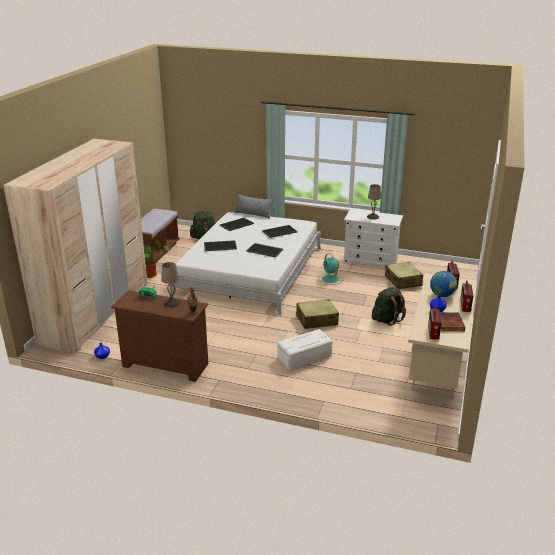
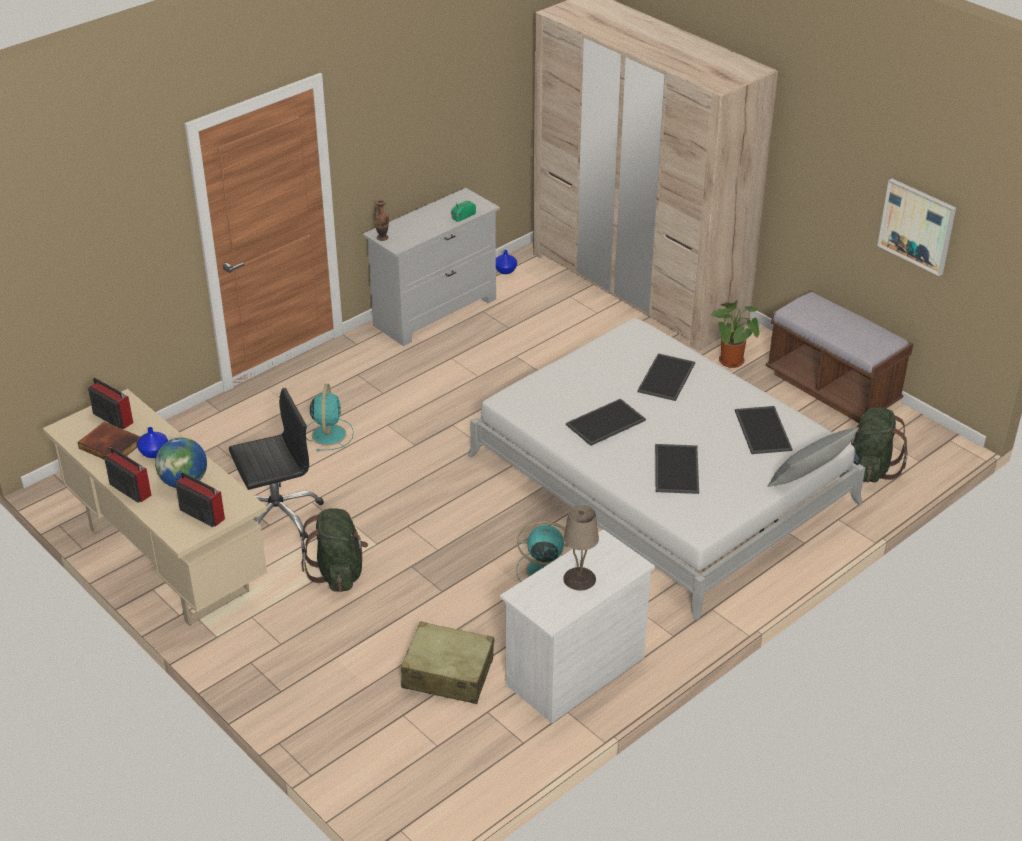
camera: 120 degrees right, 10 degrees up
(142, 158) = (917, 226): none -> picture
(165, 365) = (435, 312): brown dresser -> white dresser
(171, 303) = (424, 228): beige table lamp -> none
(304, 357) = (329, 434): white storage box -> turquoise fan
(316, 320) = (415, 488): beige suitcase -> none
(375, 348) = (277, 515): none -> black office chair

